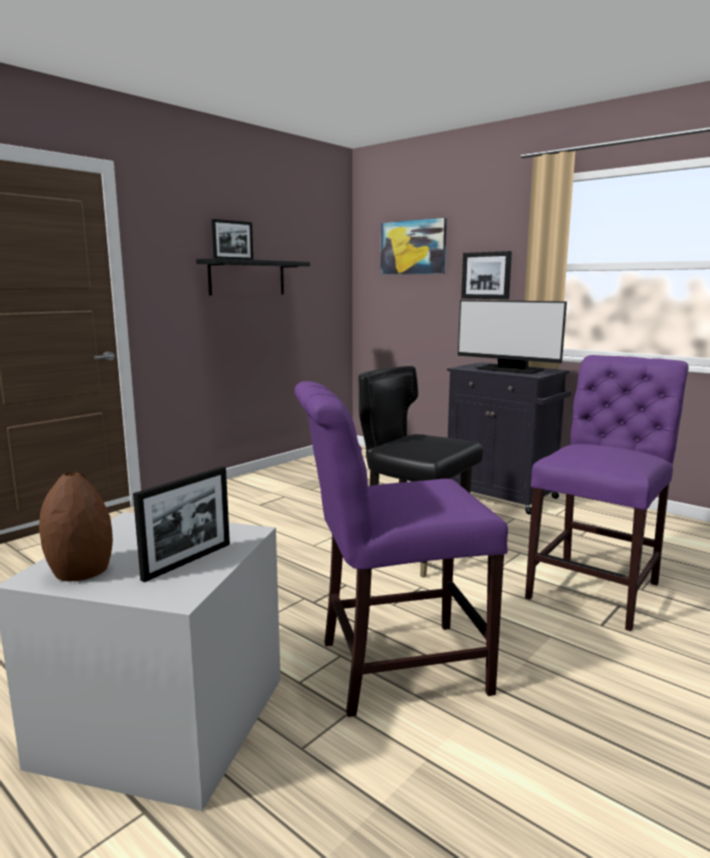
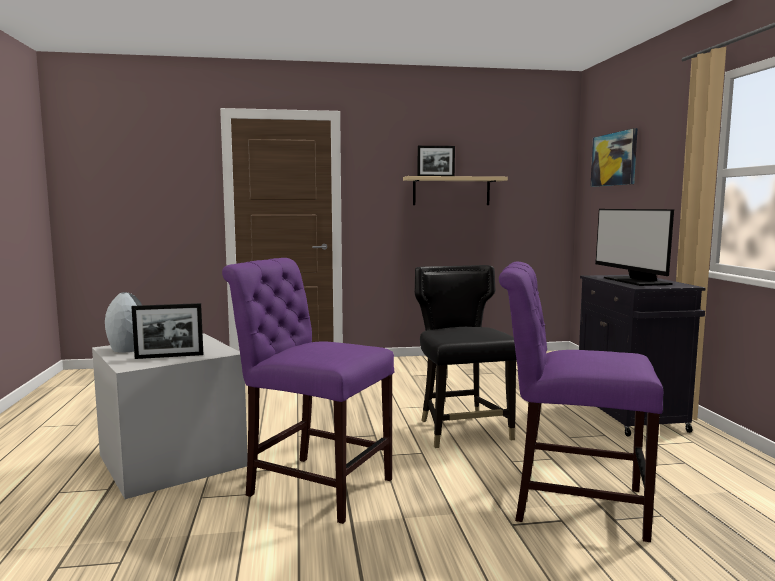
camera: 40 degrees right, 5 degrees down
(79, 571) = (127, 349): brown vase -> grey vase
(247, 278) = (451, 191): black shelf -> beige shelf
(486, 275) = (663, 184): picture -> none
(597, 587) = (570, 503): purple chair -> purple chair turned 150 degrees counterclockwise

